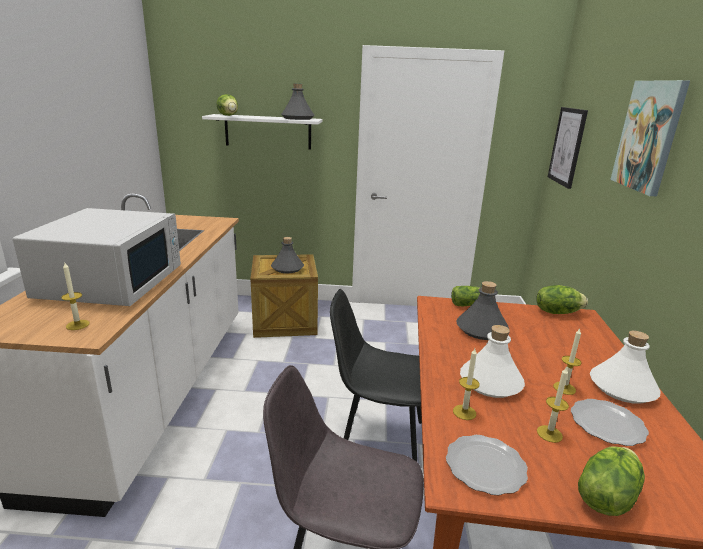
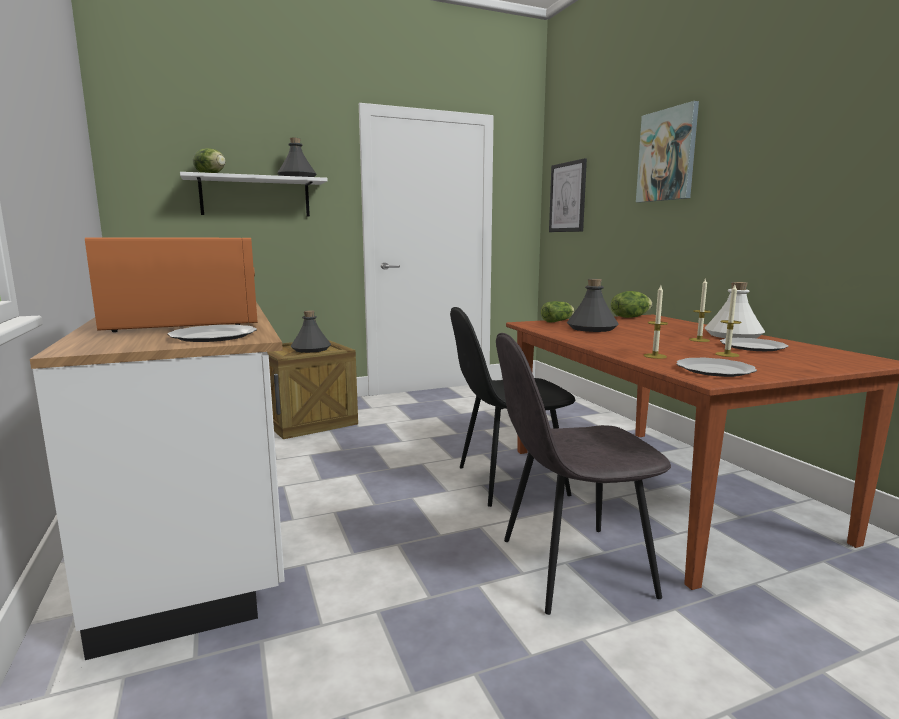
camera: 25 degrees left, 10 degrees down
(77, 325) = (215, 336): candle -> plate
(112, 281) = (188, 319): white microwave -> orange microwave
(491, 383) = (647, 344): white bottle -> none
(605, 496) = (805, 367): lettuce -> none

